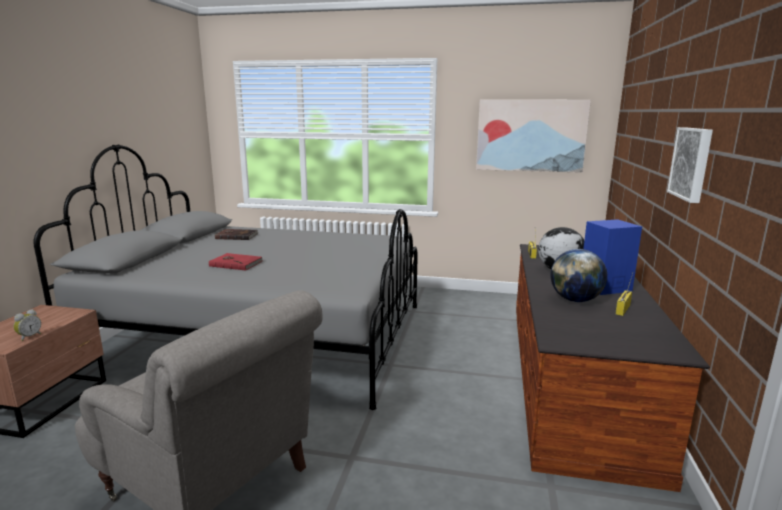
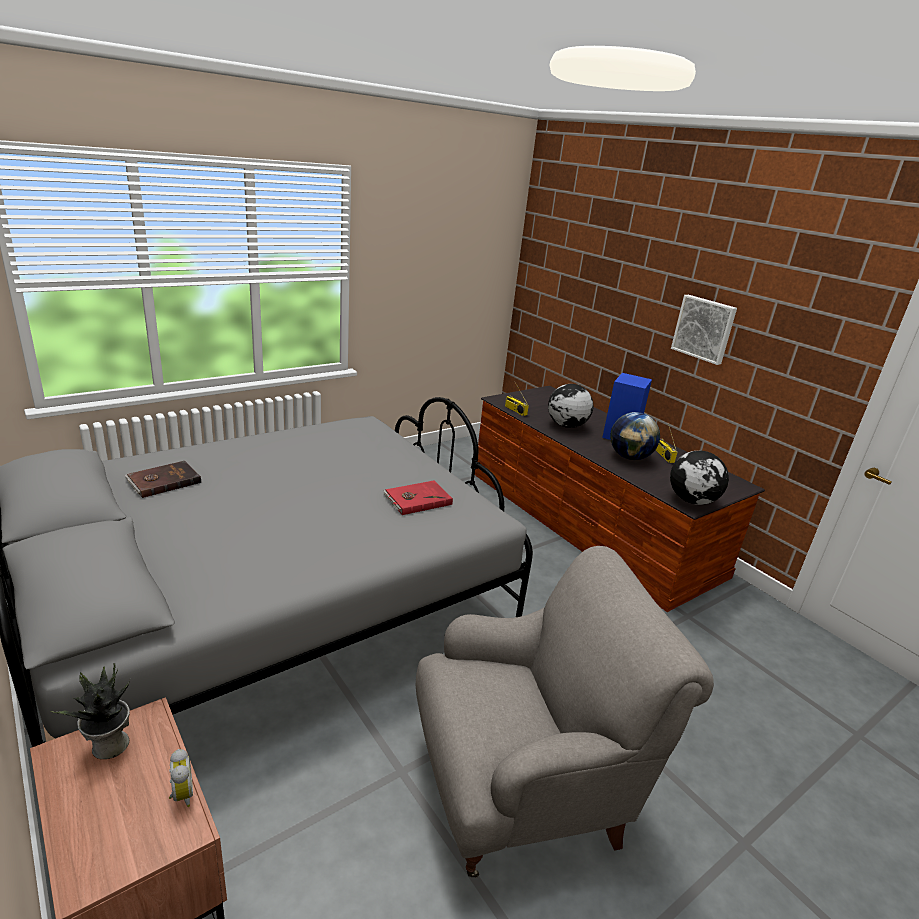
camera: 50 degrees left, 10 degrees up
(52, 314) = (109, 746): none -> potted plant
(236, 263) = (290, 530): red book -> red book (417, 499)
(530, 135) = (449, 266): picture -> none
(569, 340) = (692, 501): none -> globe

